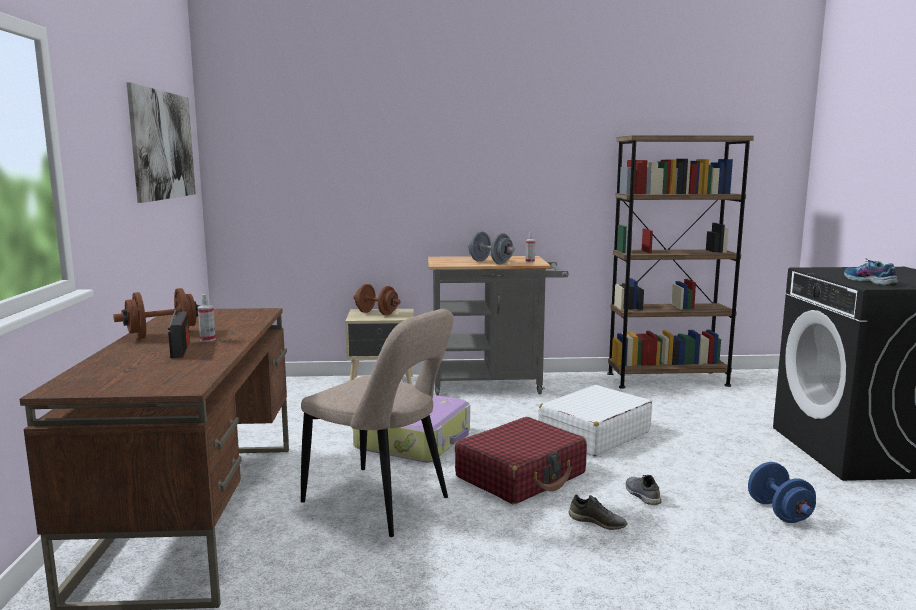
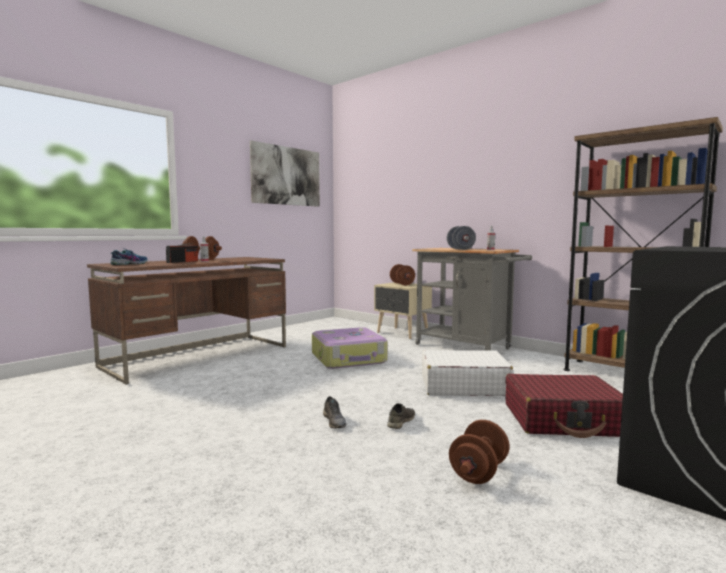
camera: 45 degrees right, 5 degrees down
(381, 502) = (264, 375): beige chair -> none
(521, 475) = (357, 388): red suitcase -> red suitcase (563, 420)
(779, 512) = (478, 472): blue dumbbell -> brown dumbbell
(869, 281) = (689, 249): shoe -> shoe (129, 264)

